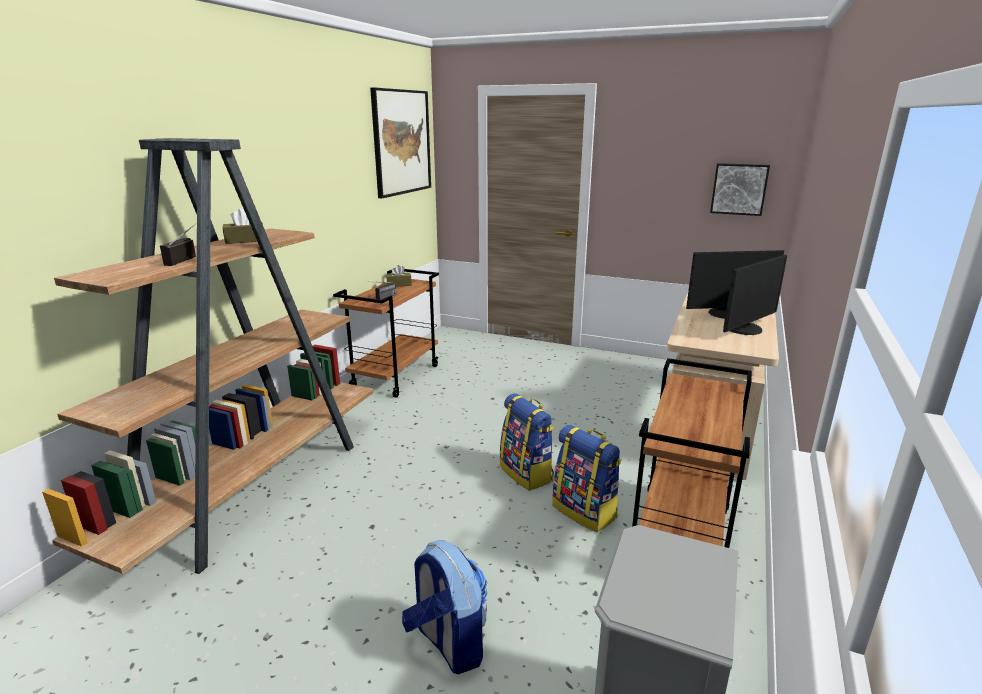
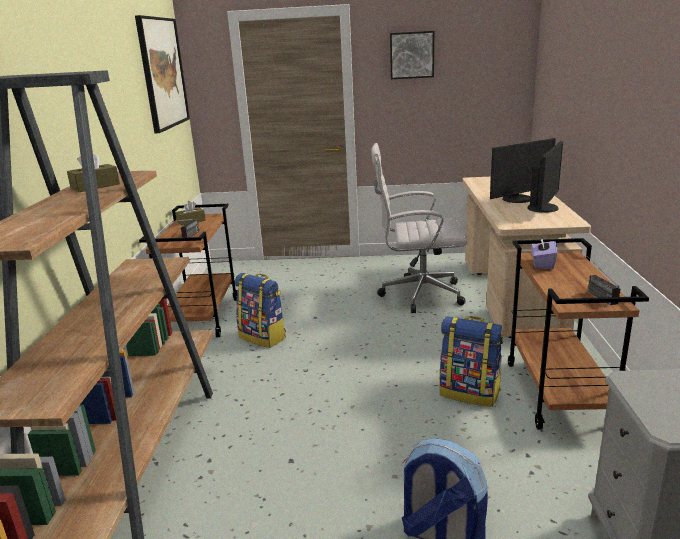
camera: 20 degrees left, 0 degrees up
(185, 258) = (64, 211): radio -> radio (595, 294)
(527, 473) = (397, 374): backpack -> backpack (263, 337)
(609, 398) = (418, 295): none -> white office chair
(685, 390) = (542, 264): none -> purple tissue box
(739, 189) = (486, 92): picture -> picture (411, 55)

